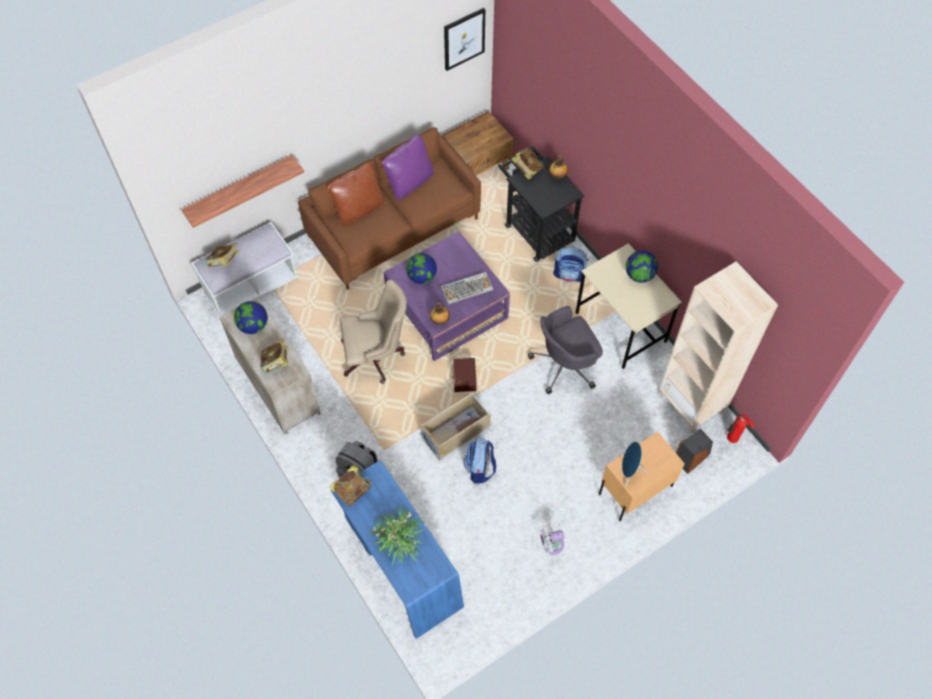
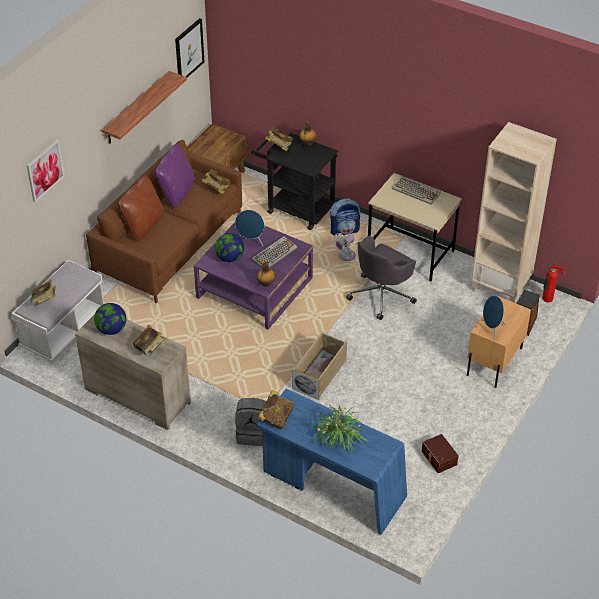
camera: 25 degrees left, 15 degrees down
(239, 189) = (44, 224): shelf -> shelf (137, 108)
(242, 141) = (45, 170): none -> picture
(376, 357) = (214, 344): beige office chair -> none
(450, 192) = (217, 189): none -> book
(452, 264) = (250, 241): none -> blue speaker
(463, 378) = (301, 333): brown storage box -> brown storage box (438, 458)
(480, 468) = (357, 393): backpack -> none
(551, 545) = (451, 425): white fan -> white fan (345, 256)
(639, 275) = (416, 191): globe -> keyboard

